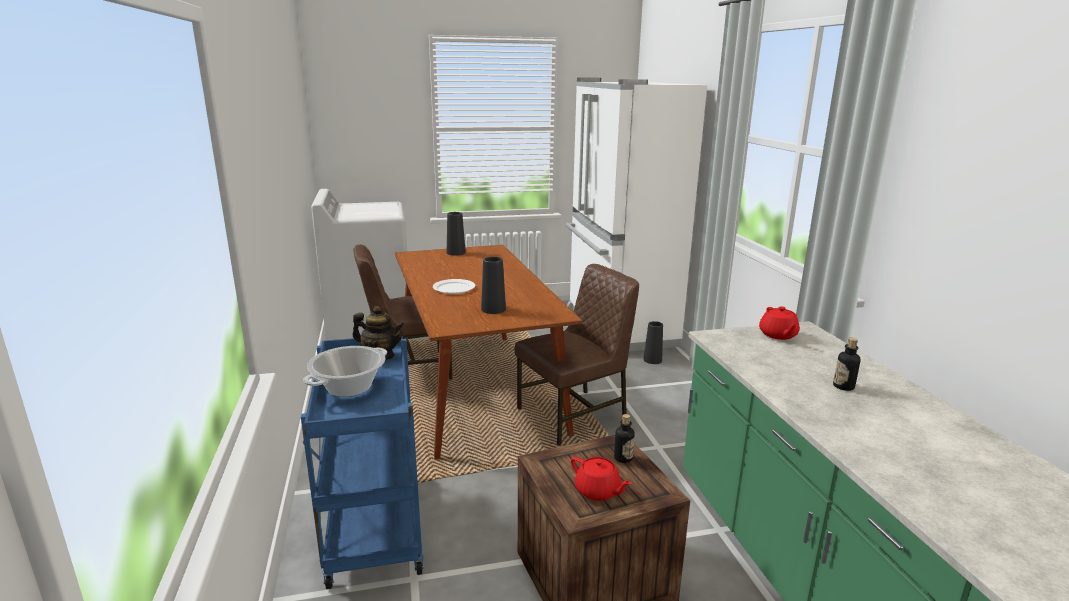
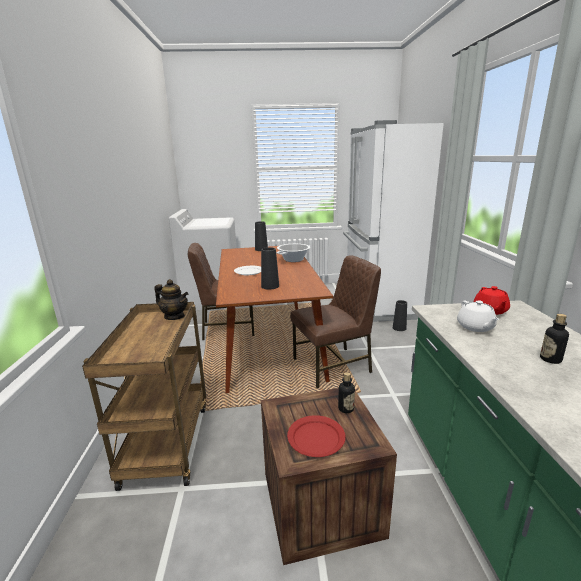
camera: 10 degrees right, 0 degrees up
(349, 387) = (139, 339): cooking pot -> cooking pot (293, 260)
(372, 526) = (166, 442): blue cart -> brown cart
(598, 491) = (316, 438): red teapot -> red plate
(764, 355) = (475, 327): none -> white teapot

